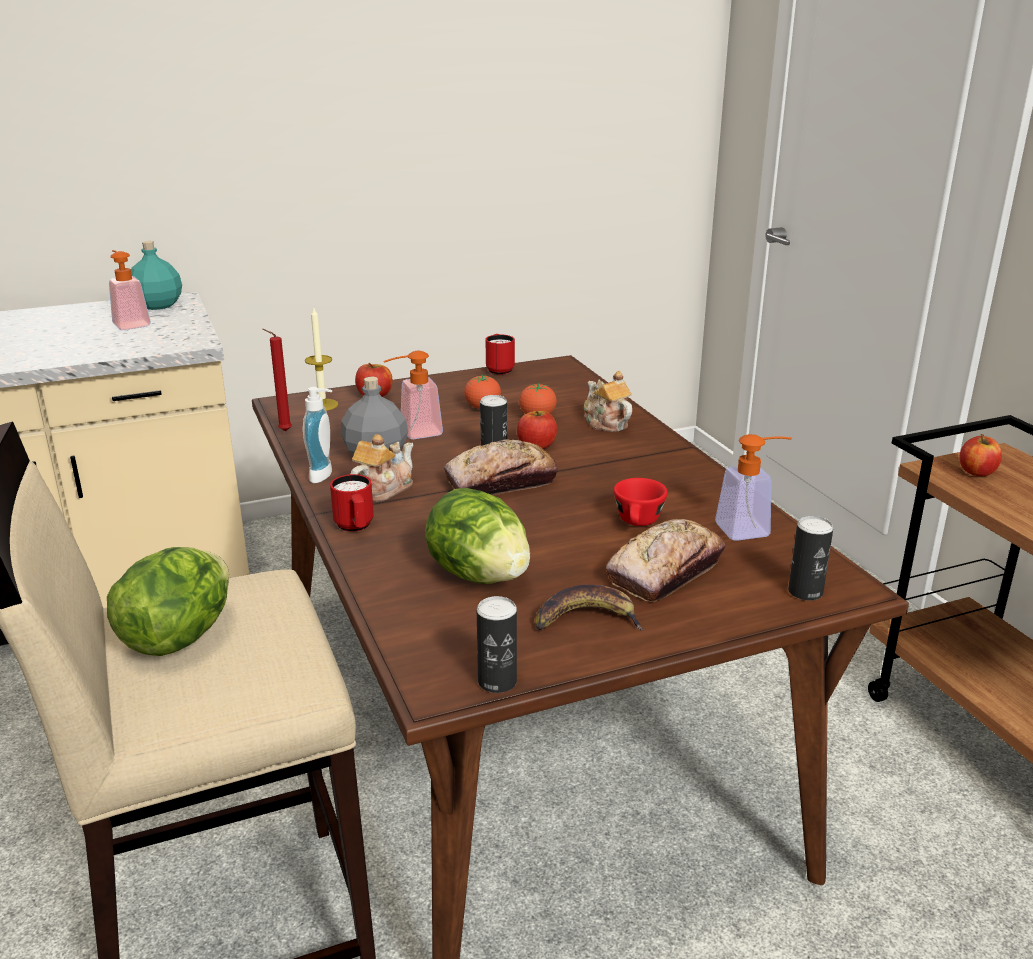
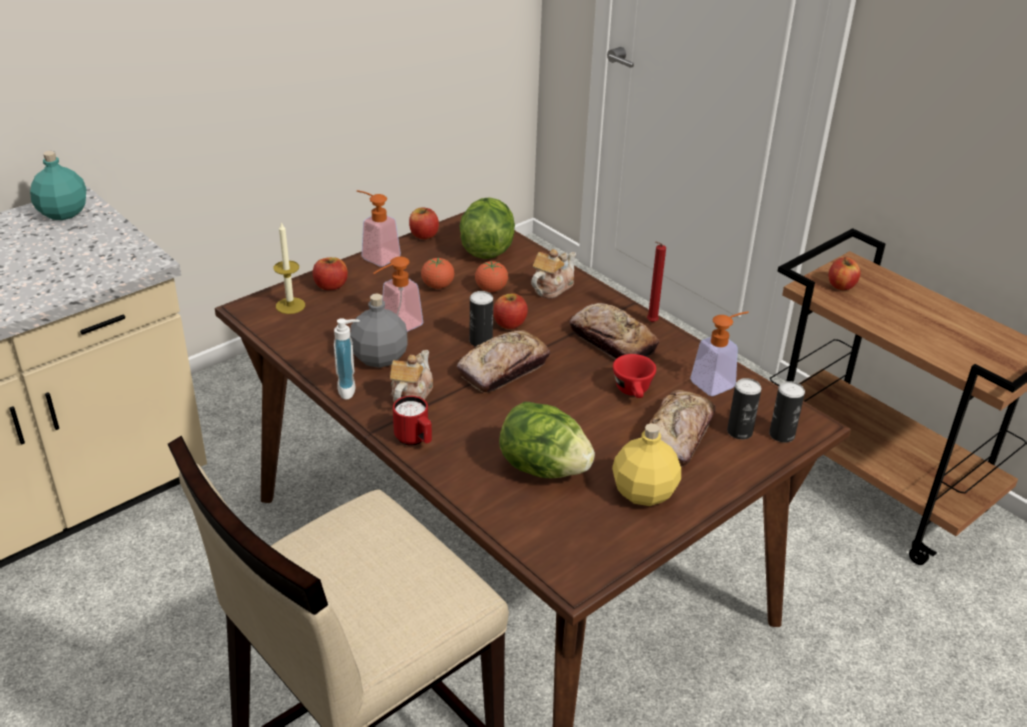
camera: 20 degrees left, 10 degrees up
(130, 323) = (56, 243): soap dispenser -> soap dispenser (376, 255)
(179, 637) = (343, 577): lettuce -> lettuce (487, 249)
(283, 431) = (276, 344): red candle -> red candle (650, 323)
(497, 681) = (613, 561): can -> can (739, 432)
(499, 369) = (424, 235): red mug -> apple
(586, 619) = (644, 492): banana -> yellow bottle
(605, 423) = (552, 287): teapot -> teapot turned 90 degrees clockwise
(643, 476) = (612, 342): none -> bread

